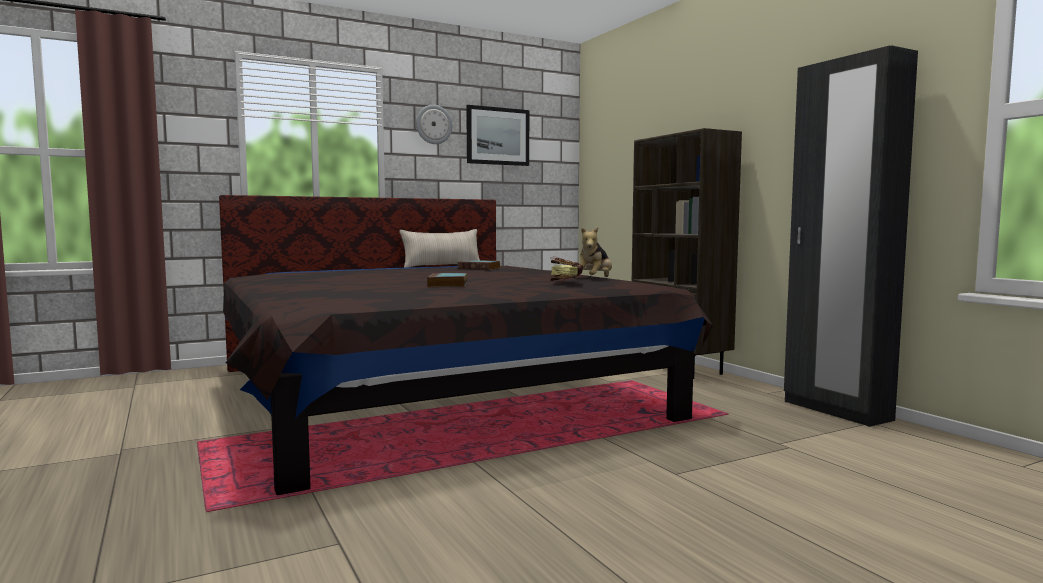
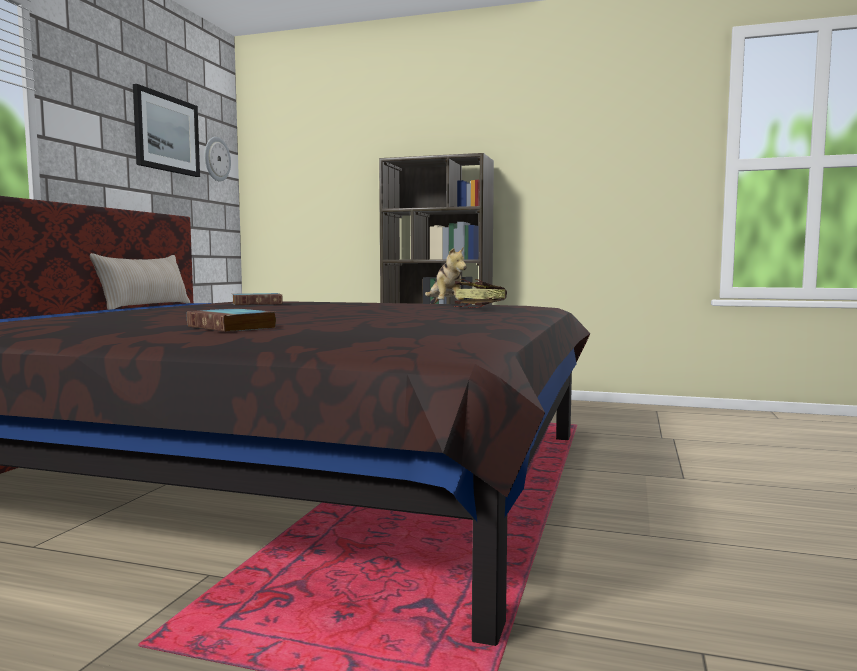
camera: 45 degrees left, 0 degrees up
(433, 124) = (97, 103): wall clock -> wall clock (216, 159)
(448, 285) = (400, 316): book -> book (233, 327)
(836, 411) = (619, 407): black wardrobe -> none

